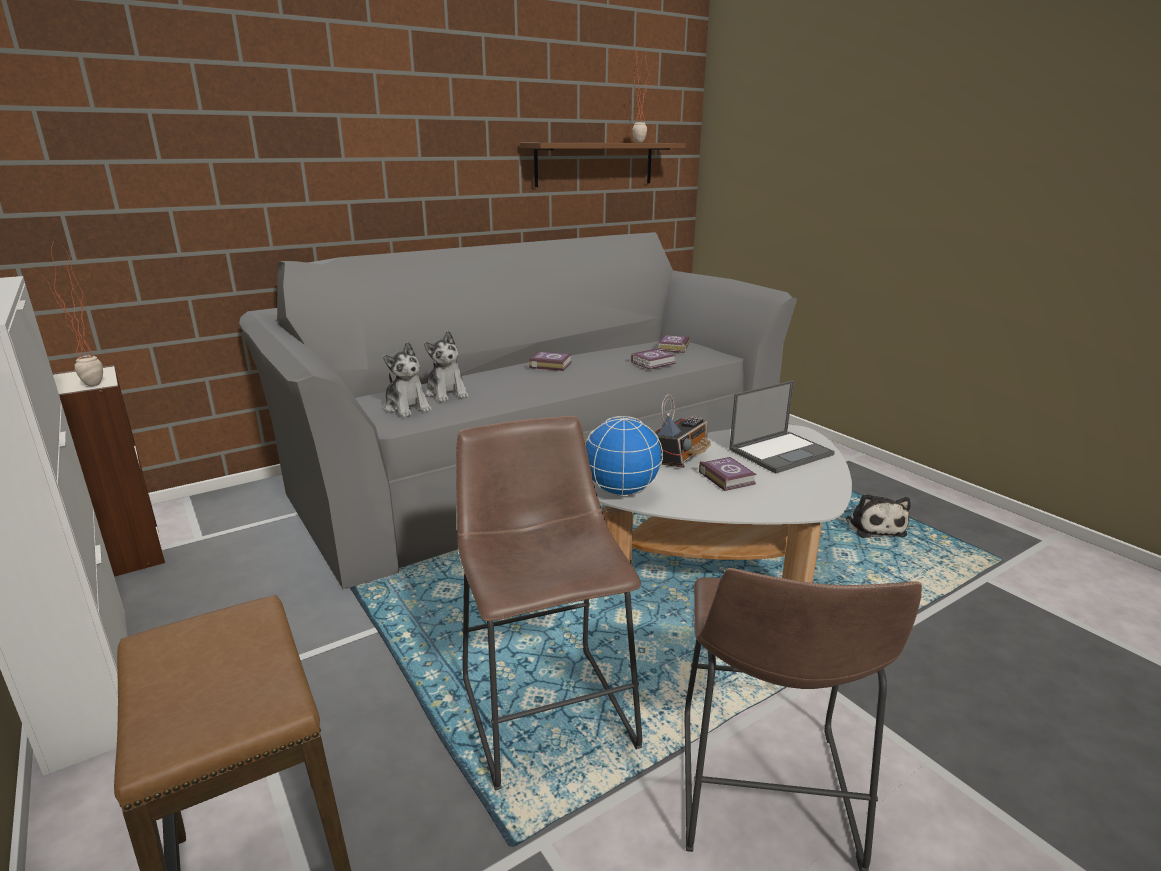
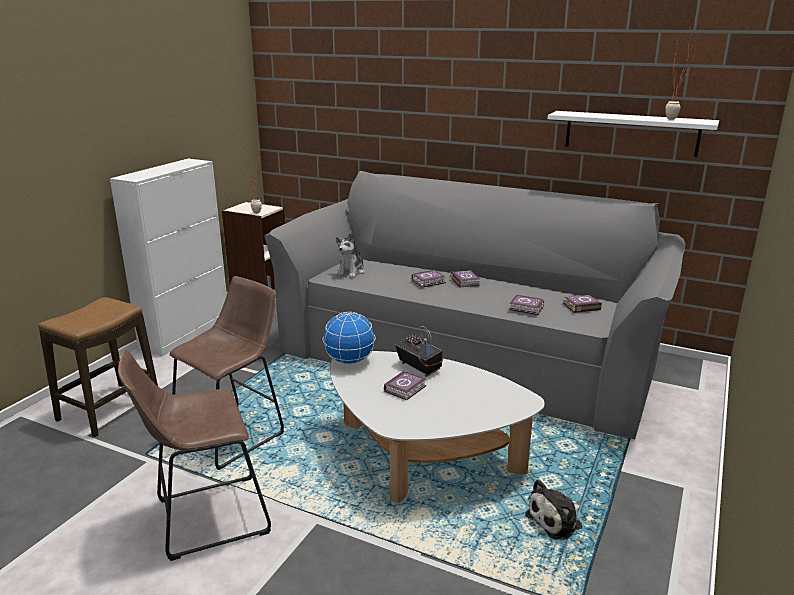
camera: 60 degrees right, 0 degrees up
(447, 393) = (382, 273): plush toy -> none
(523, 378) = (429, 281): none -> book
(595, 164) = (631, 133): brown shelf -> white shelf
(680, 458) = (419, 367): radio -> radio turned 135 degrees counterclockwise
(781, 452) = (476, 400): laptop -> none

